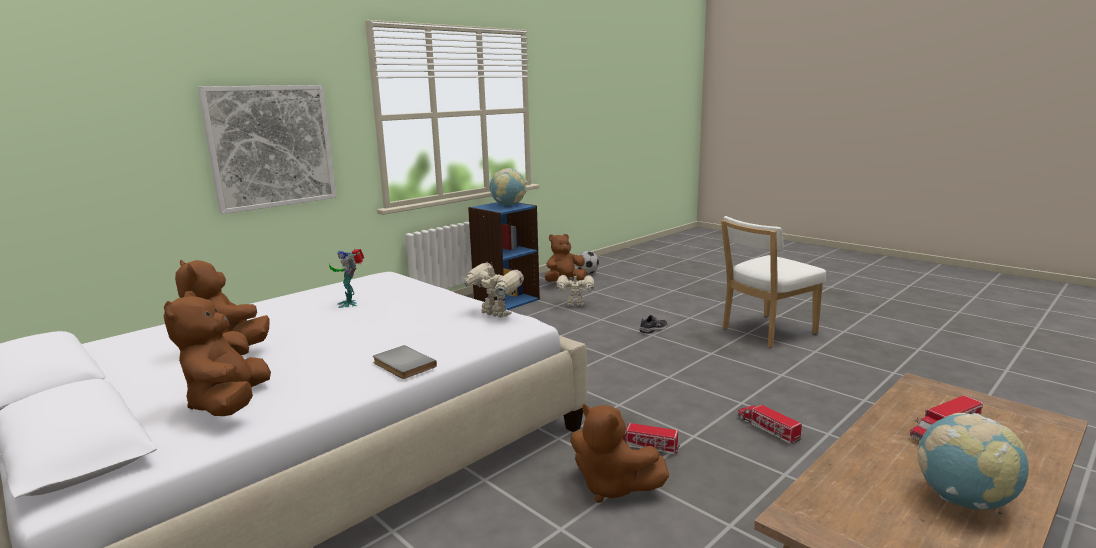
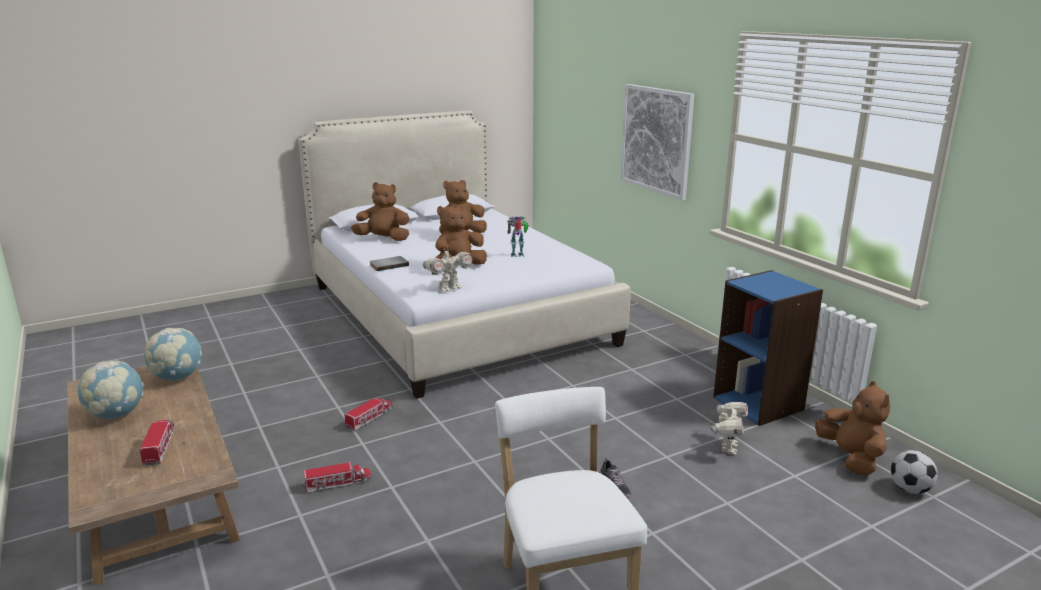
camera: 105 degrees right, 5 degrees up
(508, 205) = (779, 288): globe -> globe (177, 377)
(612, 487) = (336, 397): brown plush toy -> brown plush toy (458, 267)

